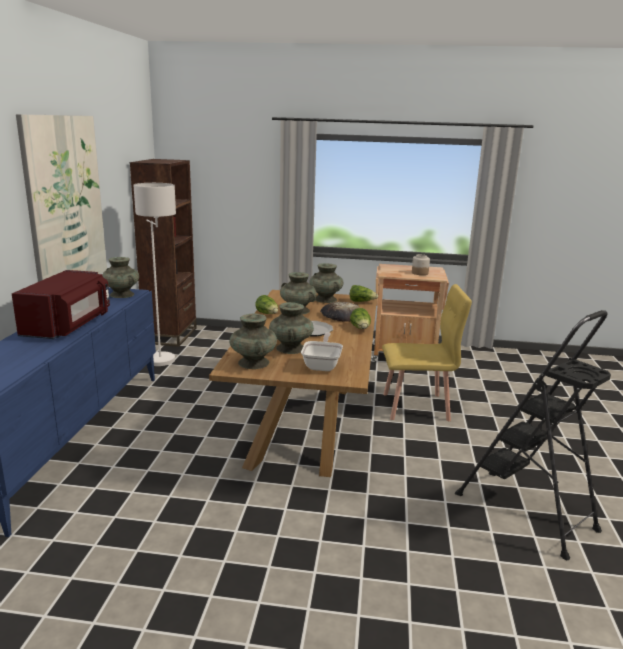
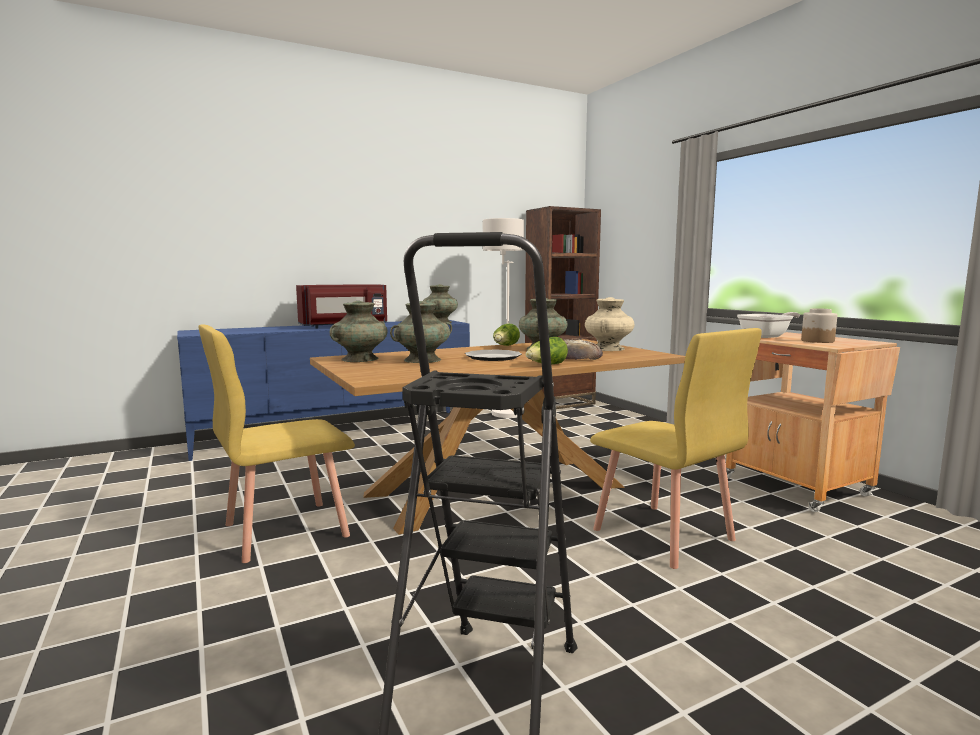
camera: 55 degrees right, 10 degrees down
(65, 203) = (409, 232): picture -> none
(271, 518) = (284, 530): none -> yellow chair
(322, 365) = (395, 370): frying pan -> frying pan (767, 336)
(325, 299) = (608, 349): turquoise vase -> beige vase
(361, 301) = (645, 355): lettuce -> none

